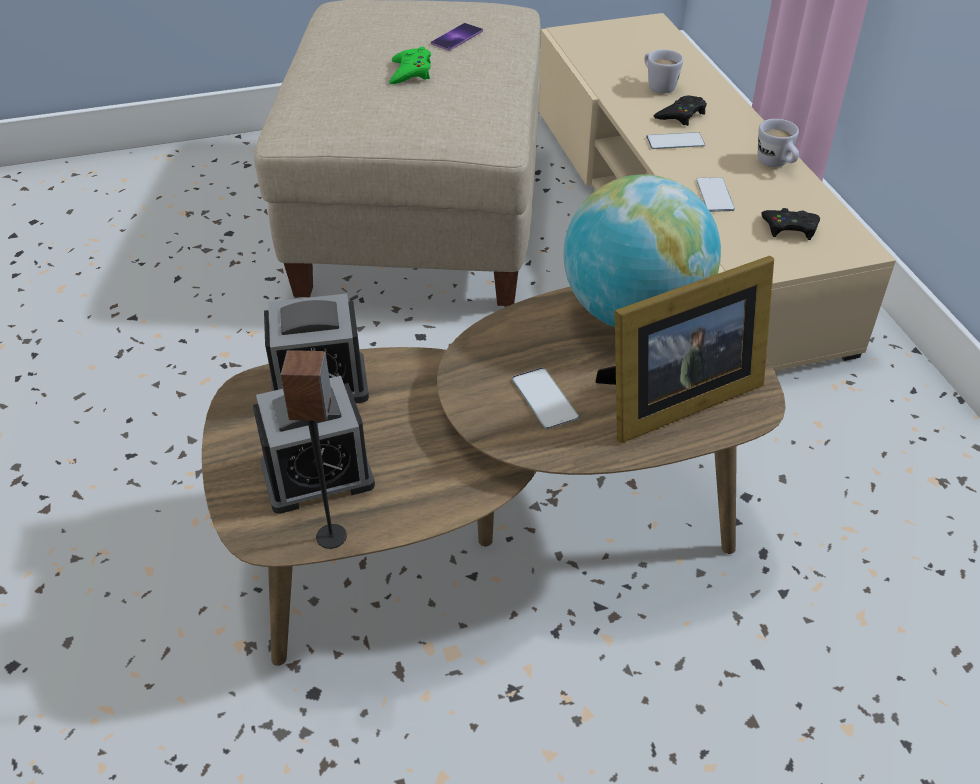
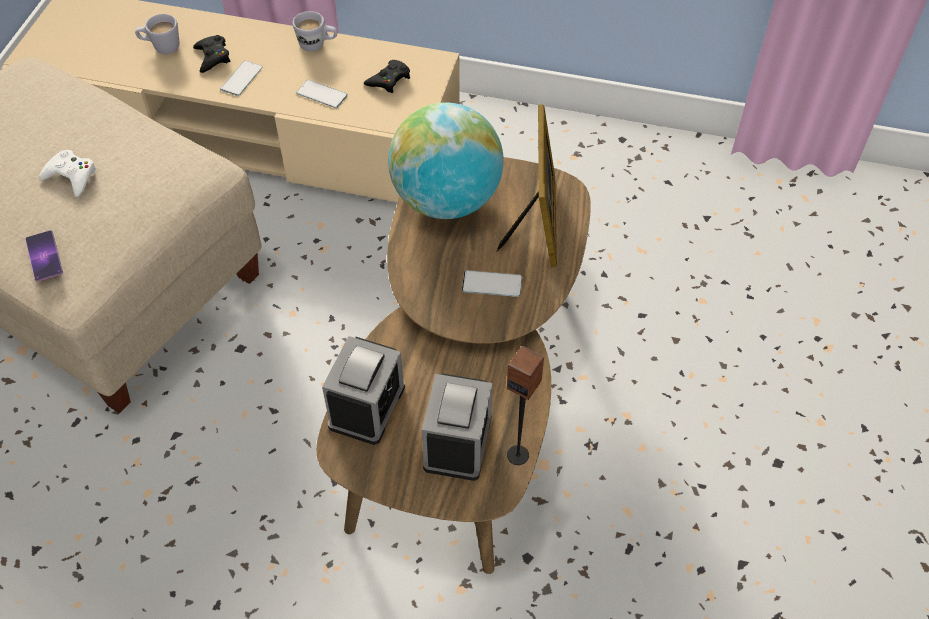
camera: 60 degrees left, 10 degrees up
(410, 72) = (71, 176): green game controller -> white game controller
(457, 37) = (43, 124): phone -> phone (44, 256)

